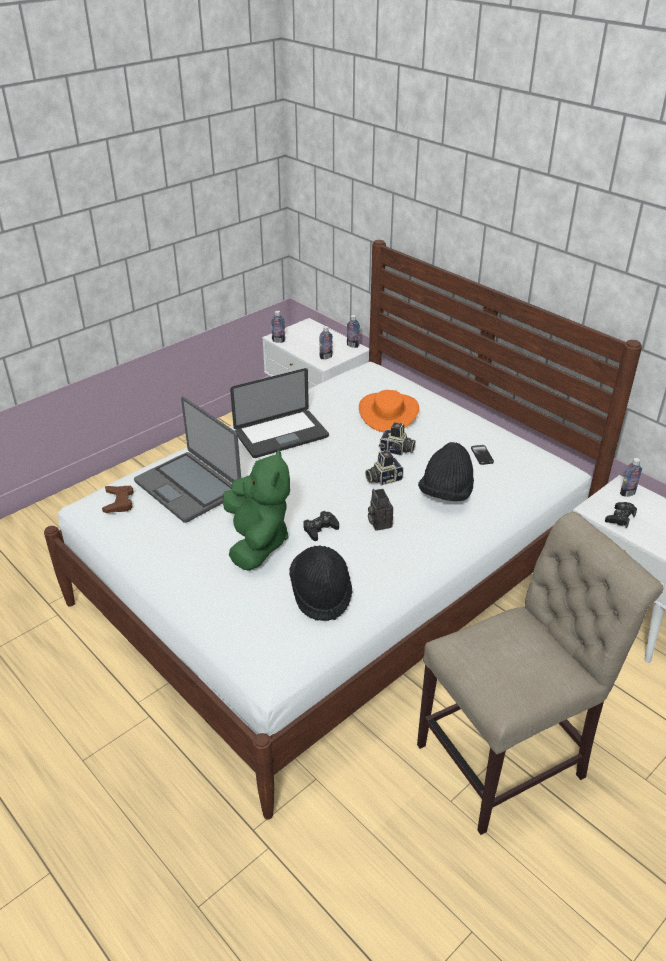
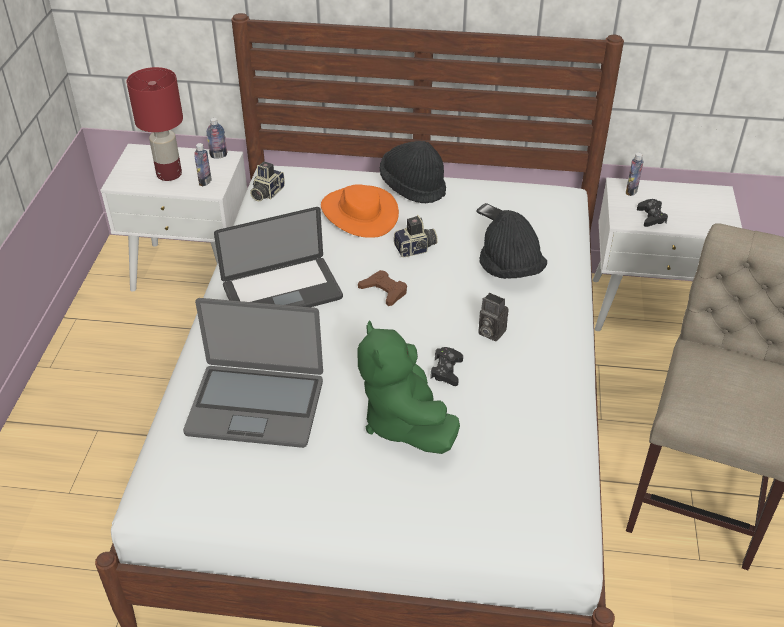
camera: 40 degrees left, 5 degrees up
(119, 502) = (195, 470): brown game controller -> brown game controller (384, 291)
(257, 542) = (404, 422): green plush toy -> green plush toy turned 150 degrees counterclockwise
(278, 341) = (126, 186): bottle -> none
(281, 435) = (282, 292): laptop -> laptop turned 45 degrees clockwise
(310, 344) = (169, 174): none -> red table lamp
(321, 593) = (526, 434): black hat -> black hat (413, 187)
(383, 478) = (439, 285): camera -> camera (266, 192)

